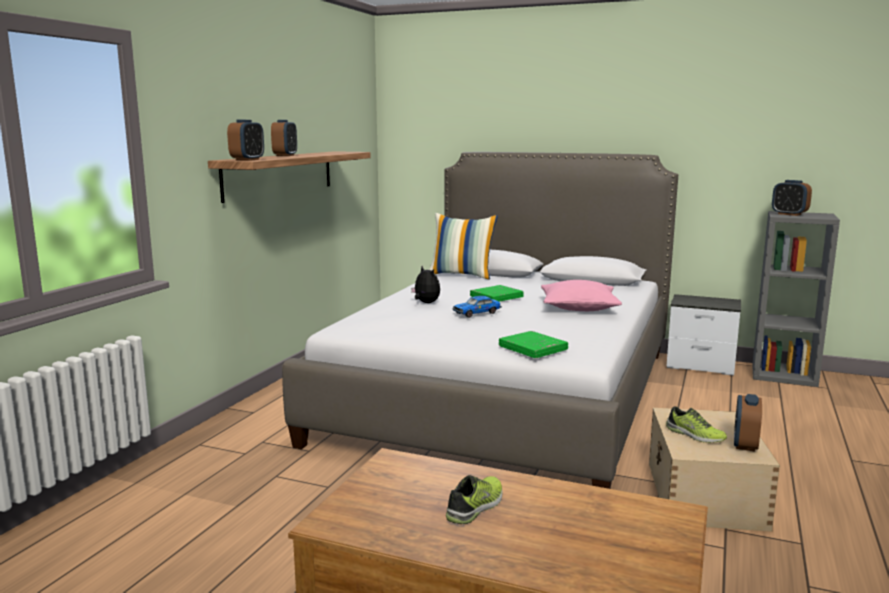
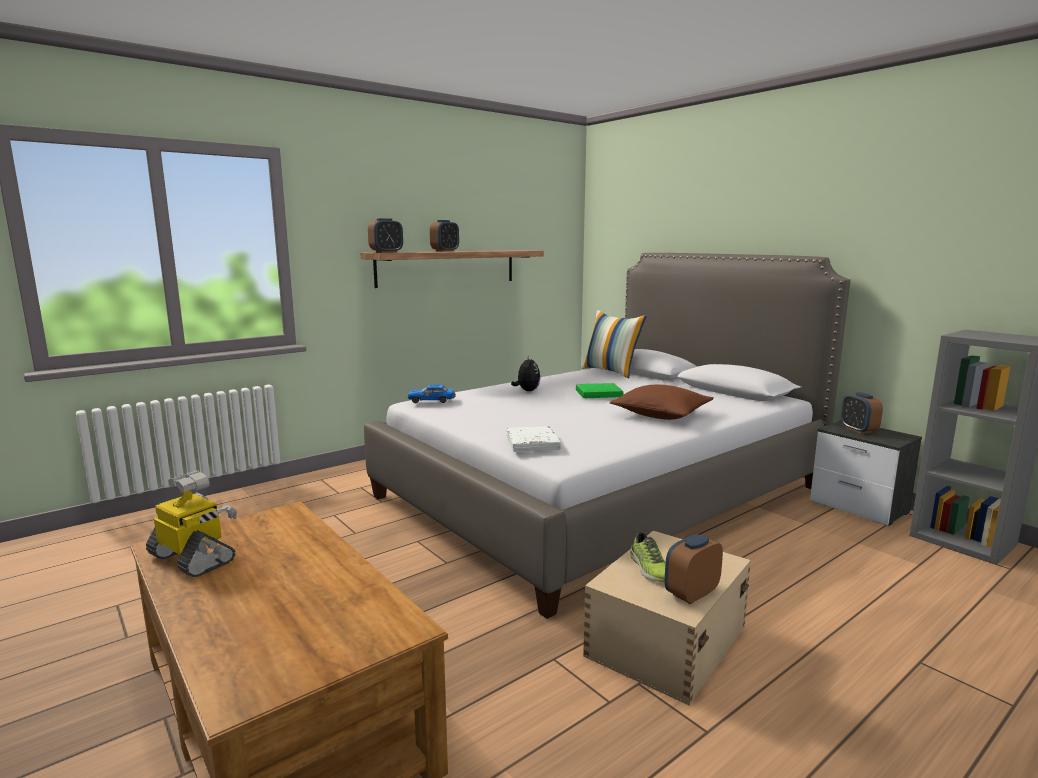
camera: 30 degrees right, 0 degrees up
(391, 522) = (194, 558): none -> toy robot
(476, 507) = (267, 566): shoe -> none
(477, 313) = (550, 405): toy car -> toy car (432, 400)
(532, 349) = (532, 443): green book -> white book
(579, 307) = (661, 414): pink pillow -> brown pillow
(789, 214) = (980, 334): alarm clock -> alarm clock (858, 430)

